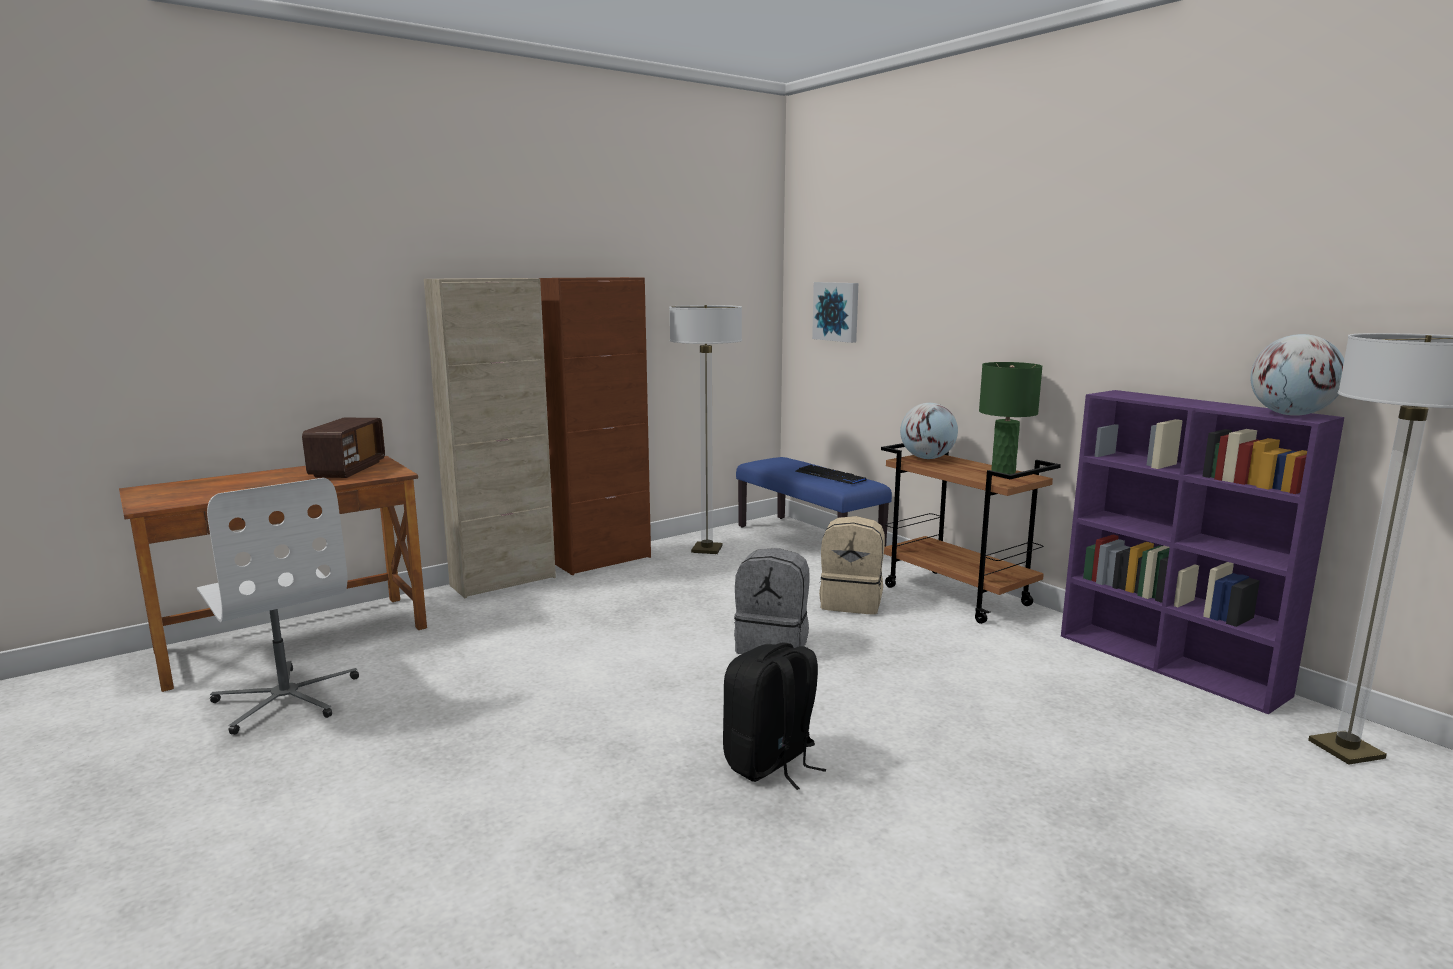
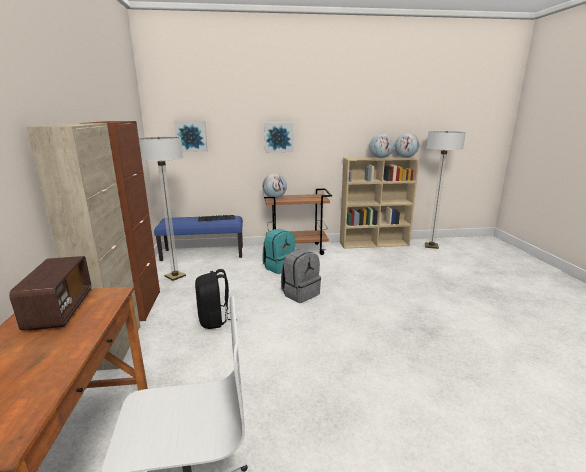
camera: 60 degrees left, 5 degrees up
(348, 469) = (60, 310): radio -> radio turned 45 degrees clockwise
(771, 763) = (397, 323): black backpack -> black backpack (214, 320)
(852, 602) = (279, 267): beige backpack -> turquoise backpack
(975, 323) = (278, 137): none -> picture
(1003, 472) = (309, 196): green table lamp -> none
(1171, 665) = (374, 244): purple bookcase -> beige bookcase
(1201, 404) = (380, 158): none -> globe

